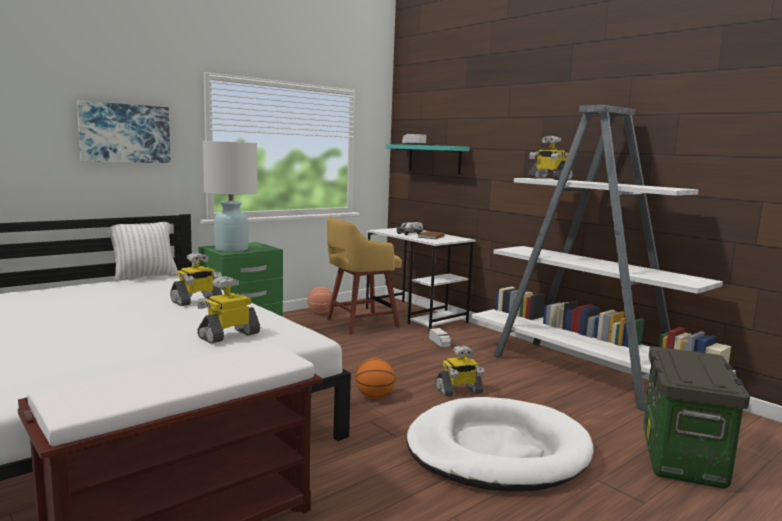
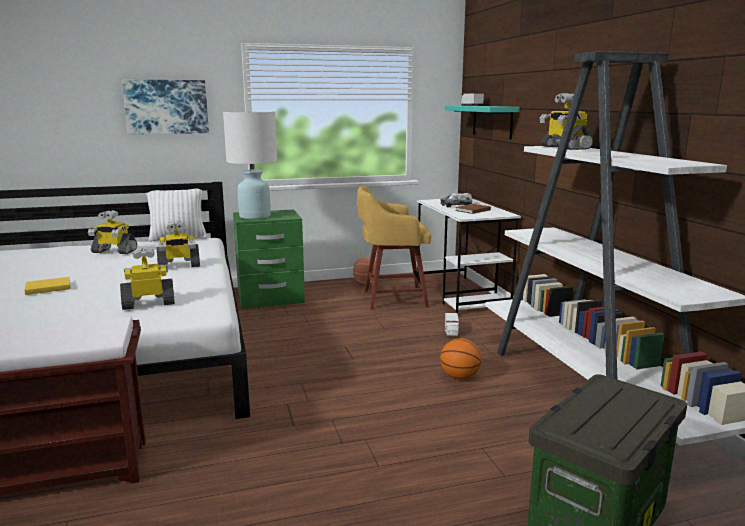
camera: 25 degrees right, 5 degrees up
(77, 332) = (47, 287): none -> yellow book
(374, 396) = (319, 379): basketball -> basketball (459, 377)
(459, 391) = (412, 387): toy robot -> toy robot (114, 251)
(497, 450) = (376, 463): white dog bed -> none

